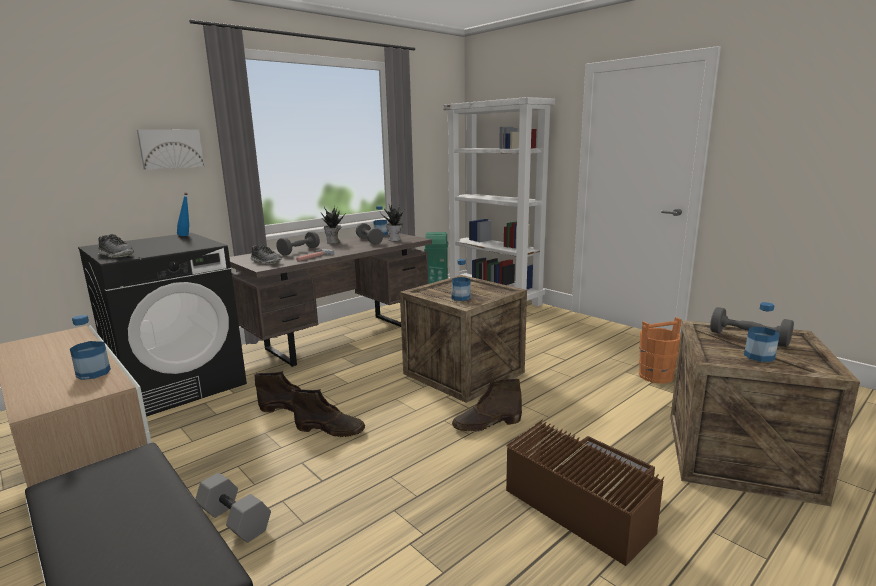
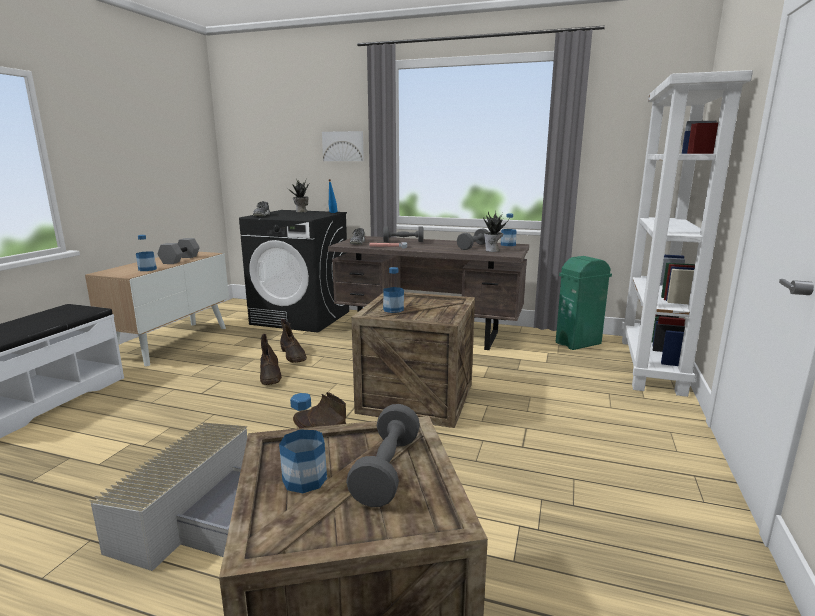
camera: 60 degrees right, 0 degrees up
(233, 520) = (151, 383): grey dumbbell -> grey dumbbell (180, 259)
(333, 242) = (449, 242): potted plant -> potted plant (301, 211)
(584, 501) = (201, 513): brown storage box -> grey storage box
(656, 376) = (558, 530): orange bucket -> none

